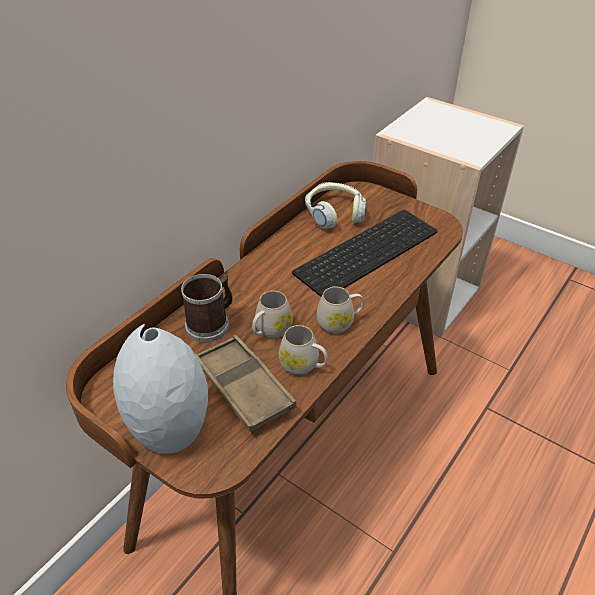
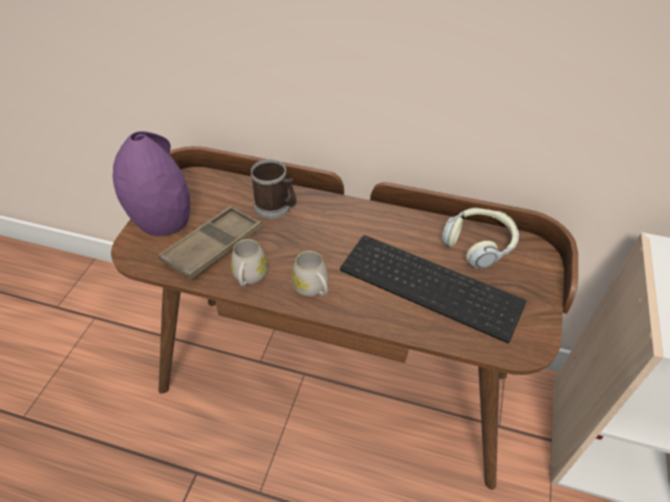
camera: 70 degrees right, 5 degrees up
(168, 429) = (163, 219): grey vase -> purple vase
(270, 330) = (283, 244): white mug -> none

